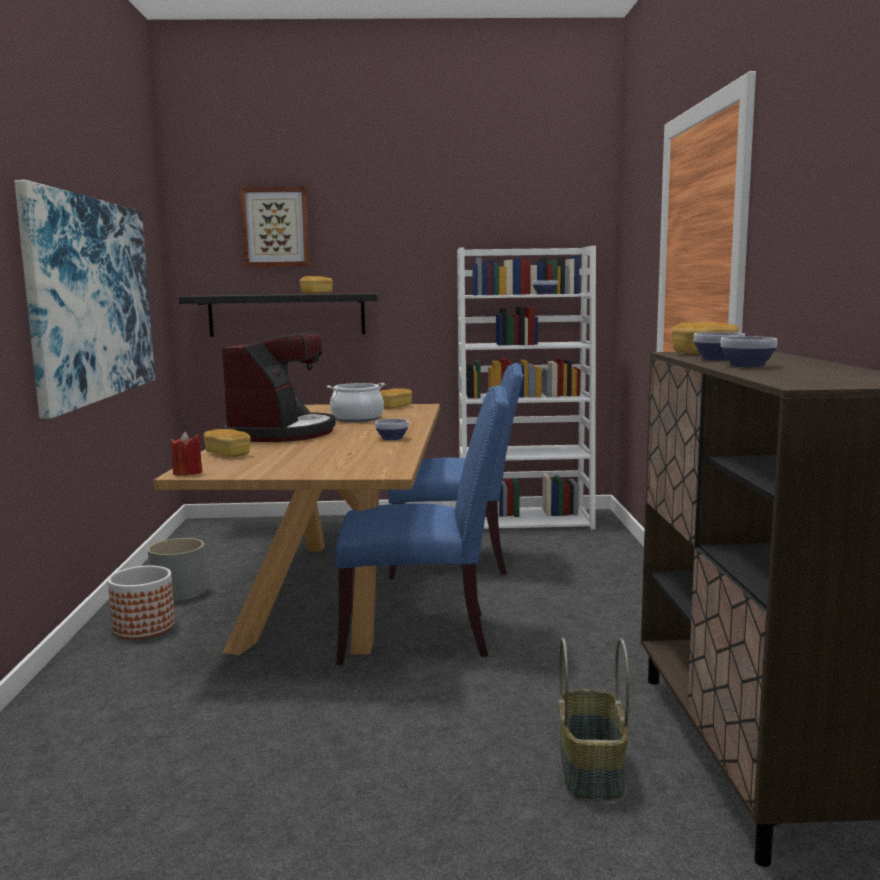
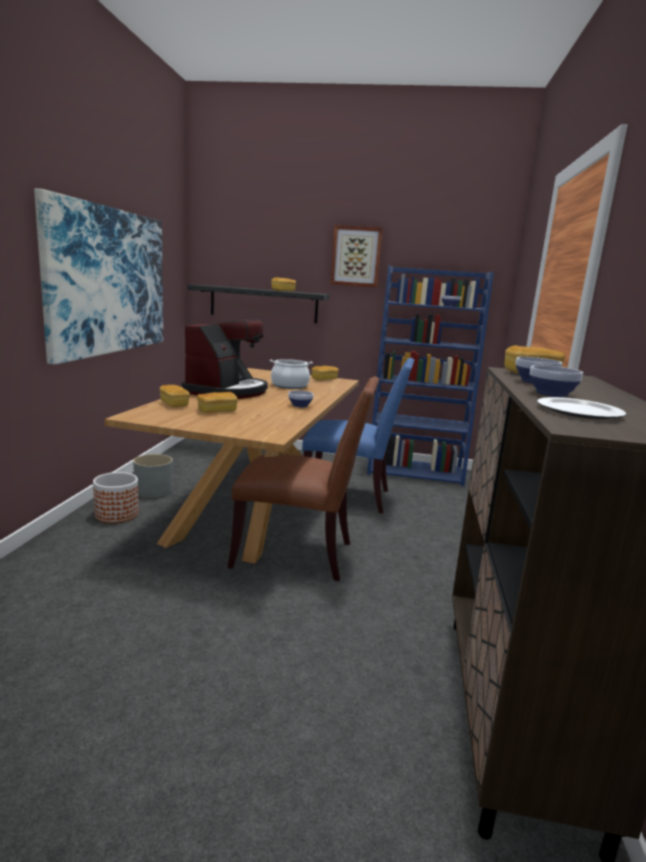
camera: 10 degrees right, 5 degrees up
(187, 473) = (132, 416): red candle -> none
(275, 227) = (261, 240): picture -> picture (356, 256)
(292, 455) = (217, 411): none -> bread
(422, 635) = (299, 554): blue chair -> brown chair
(526, 520) = (415, 471): white bookcase -> blue bookcase
(592, 771) = (375, 703): basket -> none
(788, 375) = (577, 411): none -> plate

